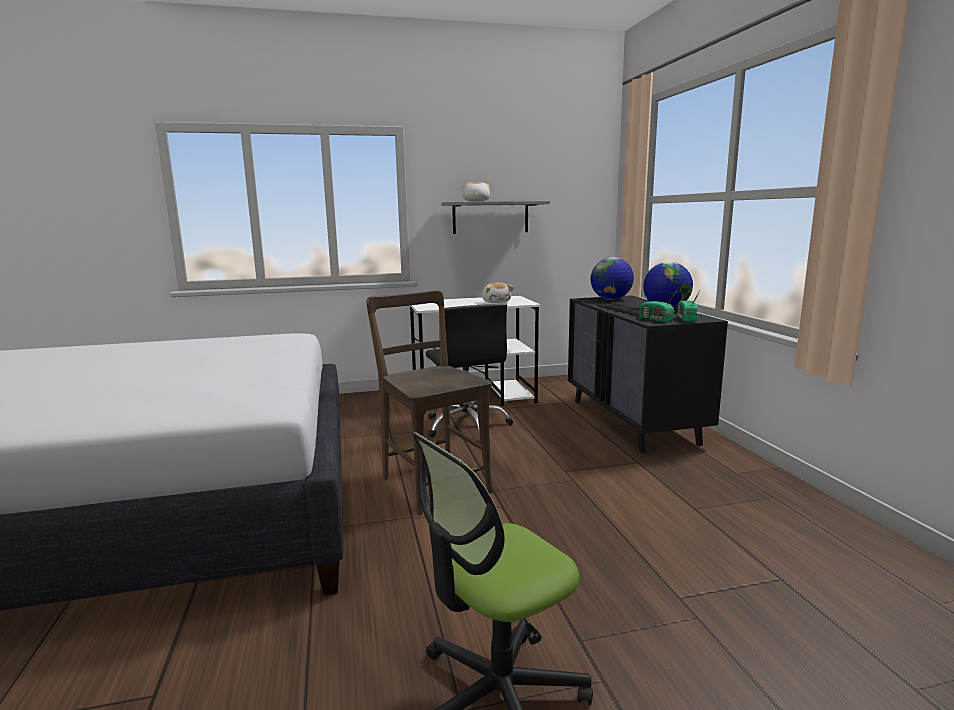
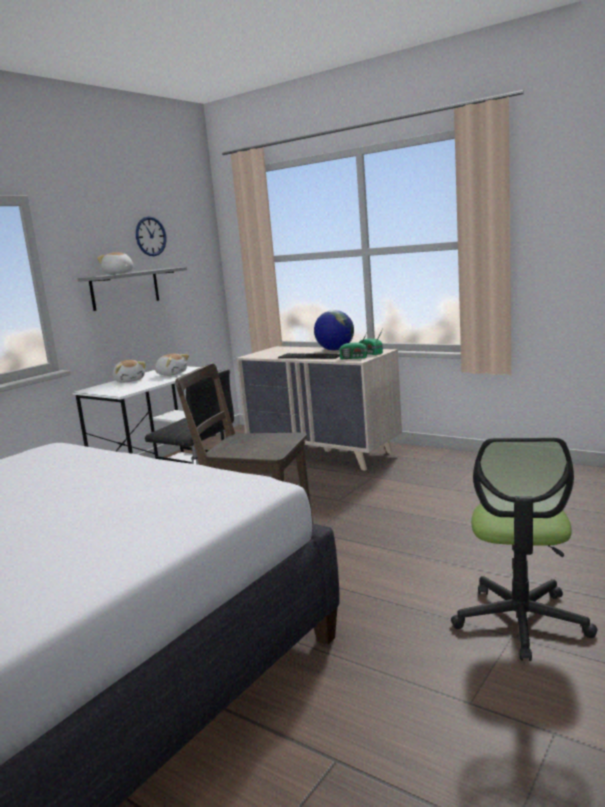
camera: 40 degrees left, 0 degrees up
(459, 300) = (130, 380): none -> plush toy
(529, 169) = (150, 236): none -> wall clock
(611, 299) = (272, 352): globe -> none
(633, 421) = (323, 453): black dresser -> beige dresser

